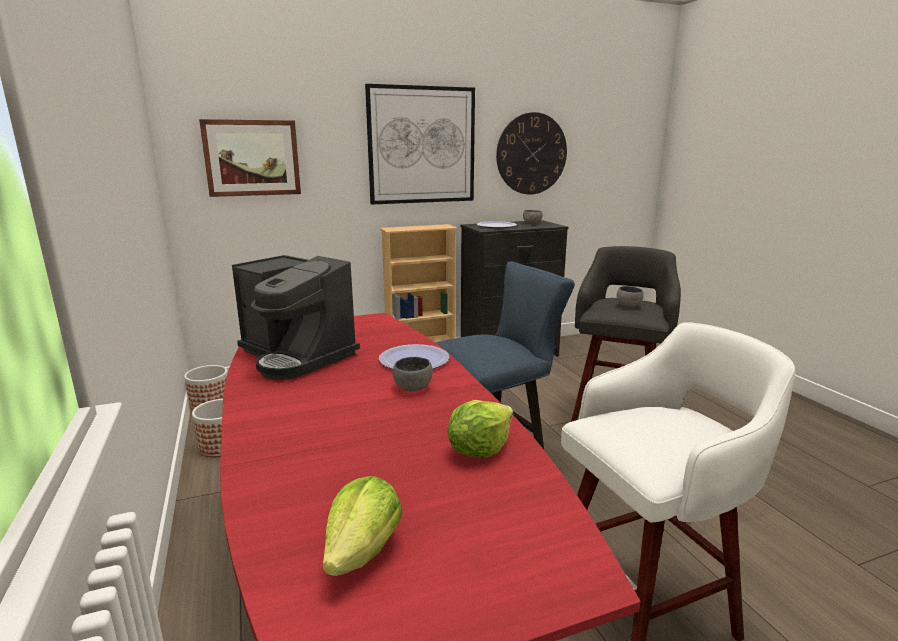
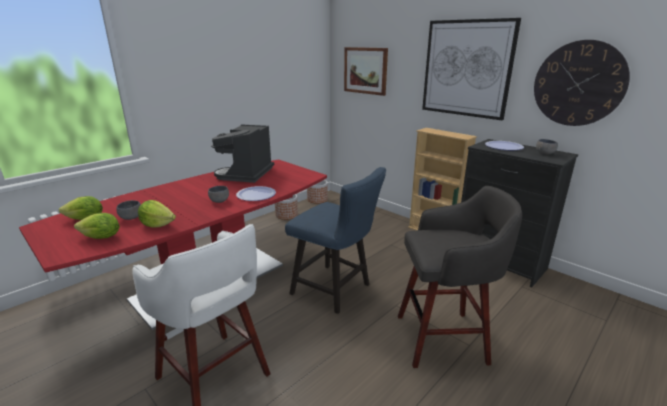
camera: 65 degrees right, 5 degrees up
(507, 518) = (101, 238): none -> lettuce
(629, 306) = (449, 242): grey bowl -> grey bowl (130, 218)

